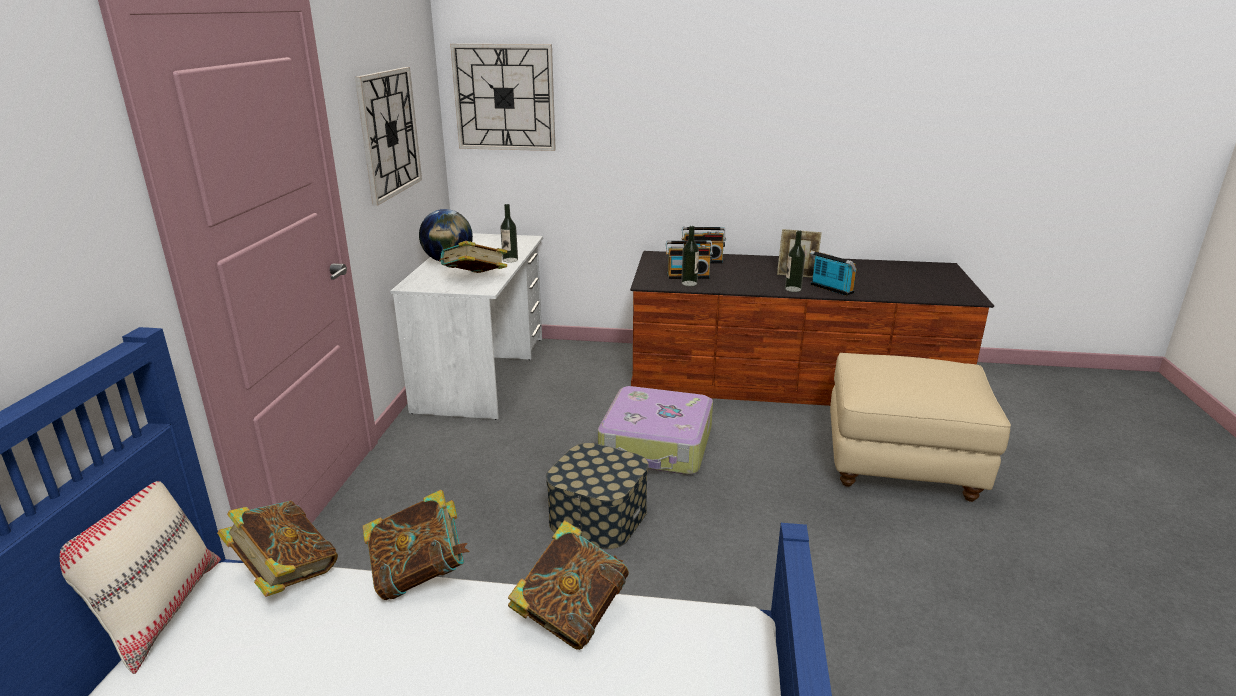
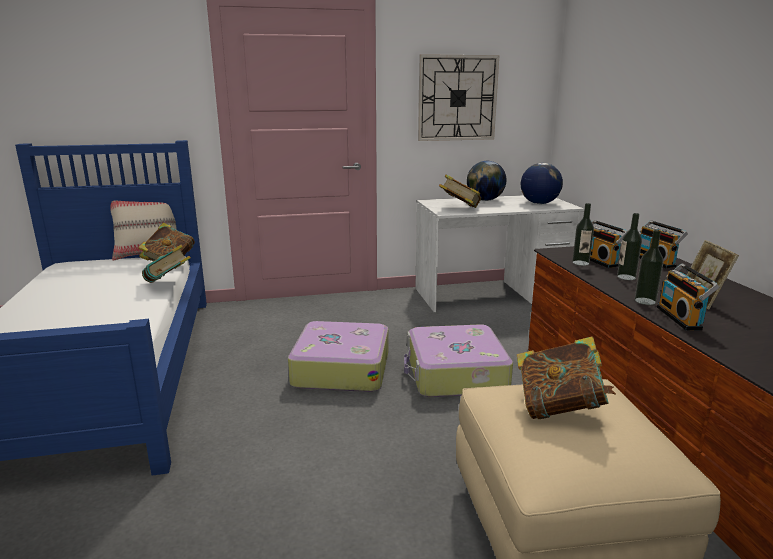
camera: 70 degrees right, 5 degrees down
(499, 245) = (539, 203): none -> globe
(504, 97) = (585, 85): wall clock -> none
(510, 260) = (512, 209): bottle -> bottle (626, 277)
(571, 616) = (132, 318): book -> book (559, 408)
(598, 517) = (341, 368): storage box -> suitcase
(830, 289) = (681, 318): radio -> radio turned 150 degrees clockwise

